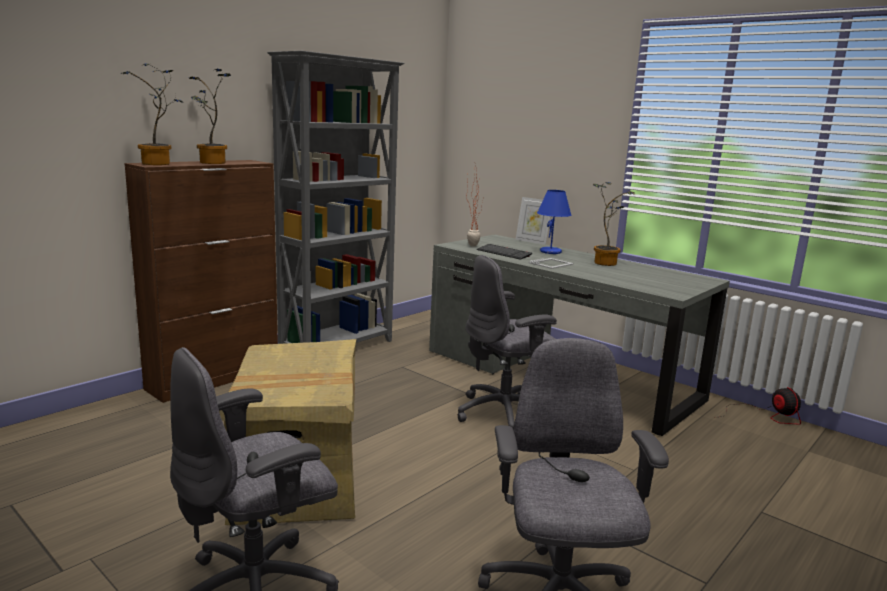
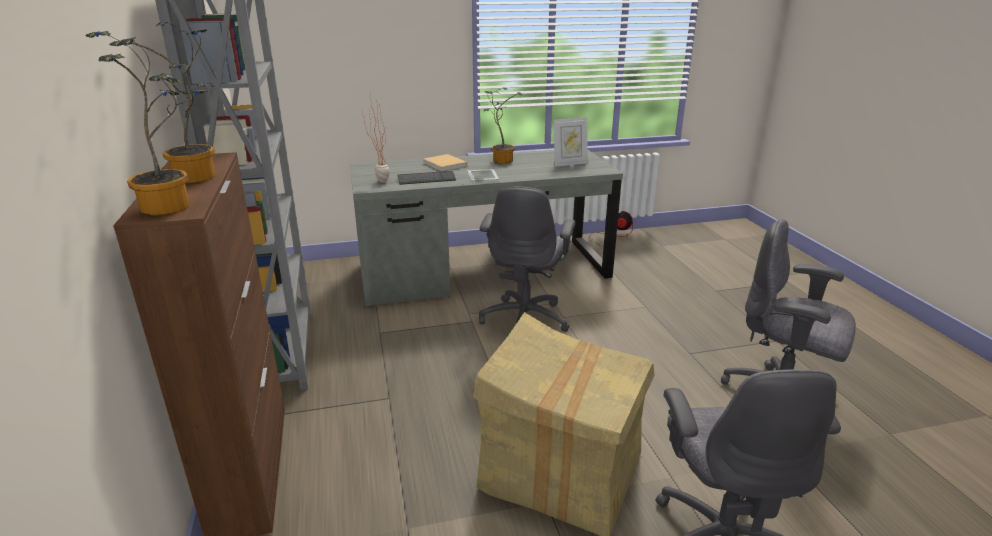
camera: 55 degrees left, 10 degrees up
(532, 241) = (399, 159): picture frame -> picture frame (569, 163)
(550, 252) = (445, 165): blue table lamp -> beige book

